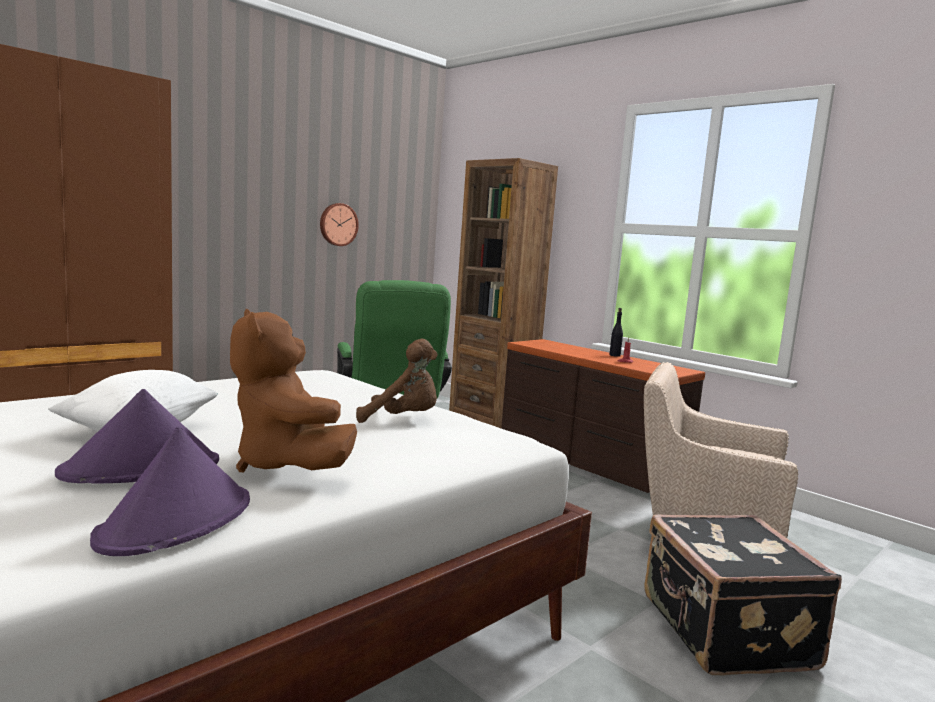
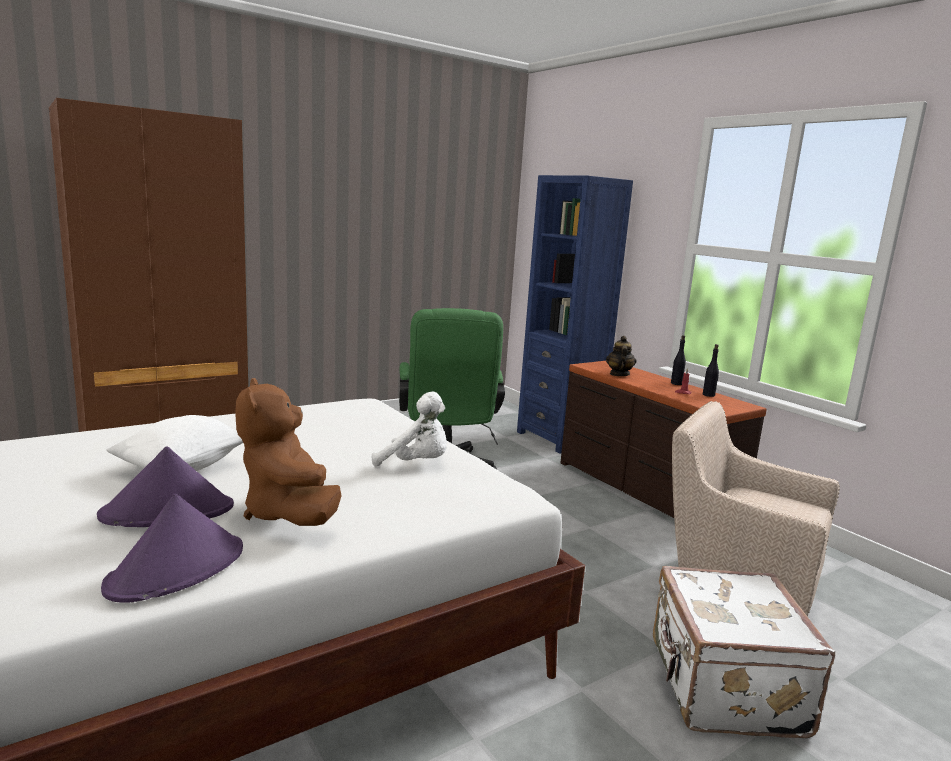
camera: 10 degrees right, 5 degrees up
(338, 224) = (413, 239): wall clock -> none
(403, 420) = (416, 464): brown plush toy -> white plush toy
(491, 422) = (558, 438): brown bookcase -> blue bookcase
(558, 349) = (619, 374): none -> teapot
(649, 363) = (709, 395): none -> black bottle
(724, 632) = (722, 688): black suitcase -> white suitcase

